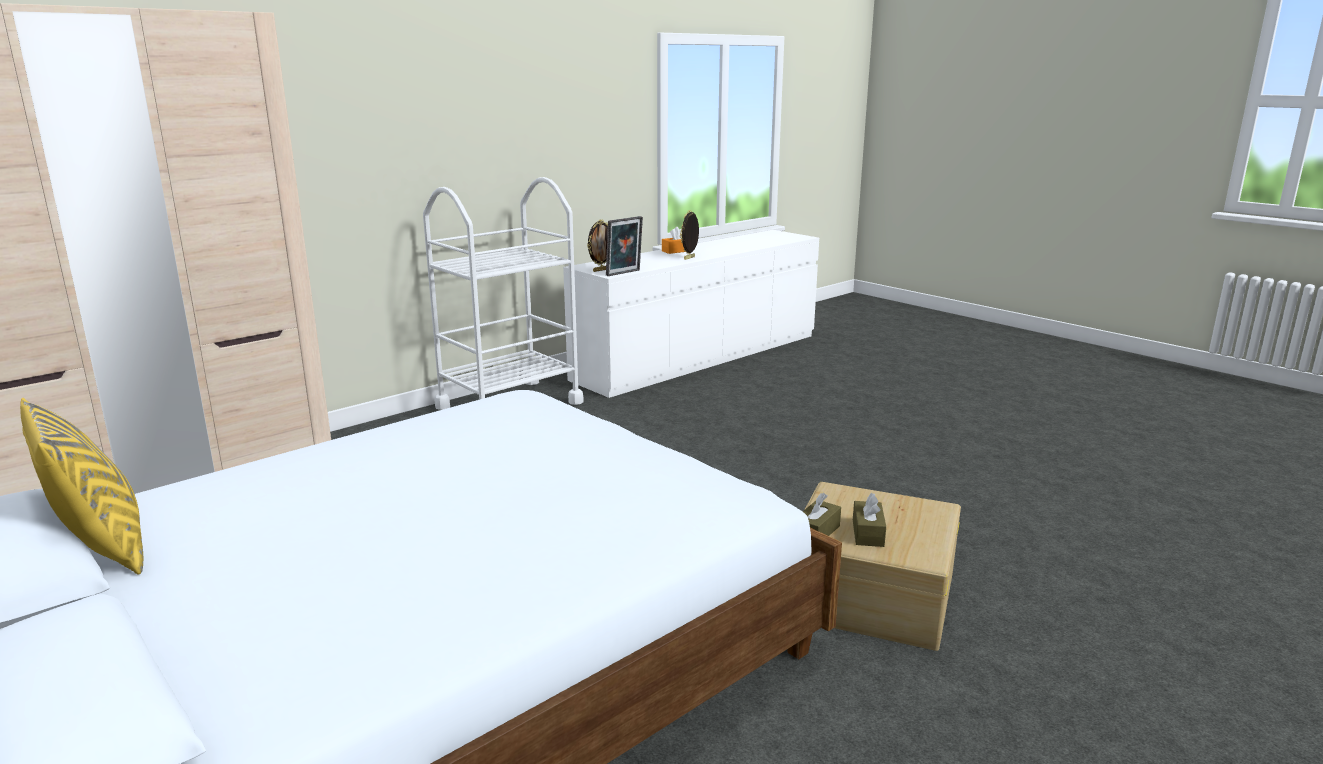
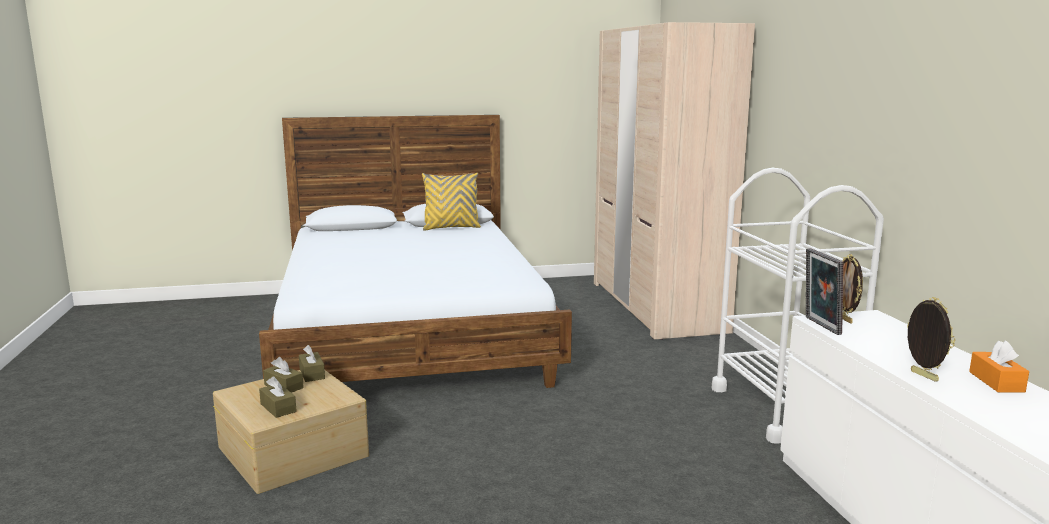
camera: 120 degrees right, 5 degrees down
(908, 511) = (278, 408): none -> brown tissue box

